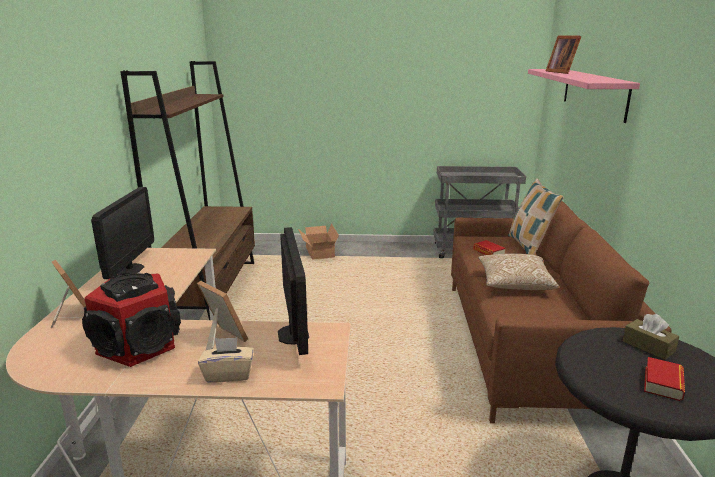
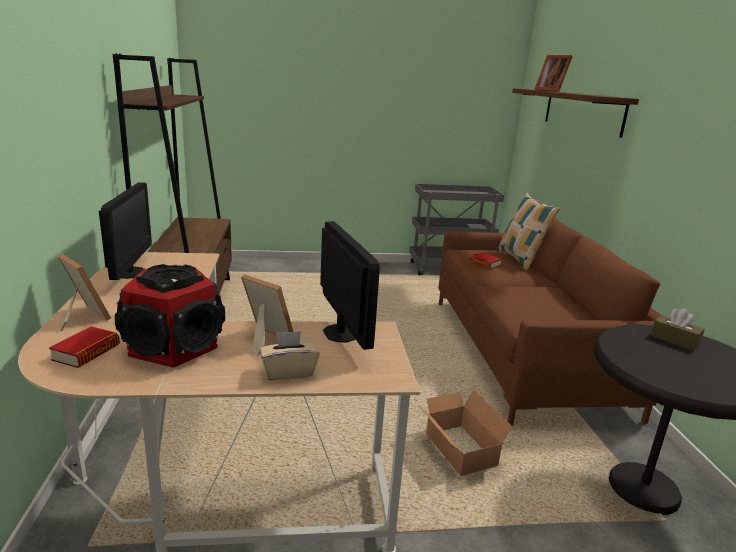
camera: 10 degrees left, 0 degrees up
(318, 253) = (295, 270): cardboard box -> cardboard box (459, 452)
(514, 283) = (519, 291): pillow -> none
(593, 92) = (582, 111): pink shelf -> brown shelf
(663, 383) = (701, 370): book -> book (86, 352)

